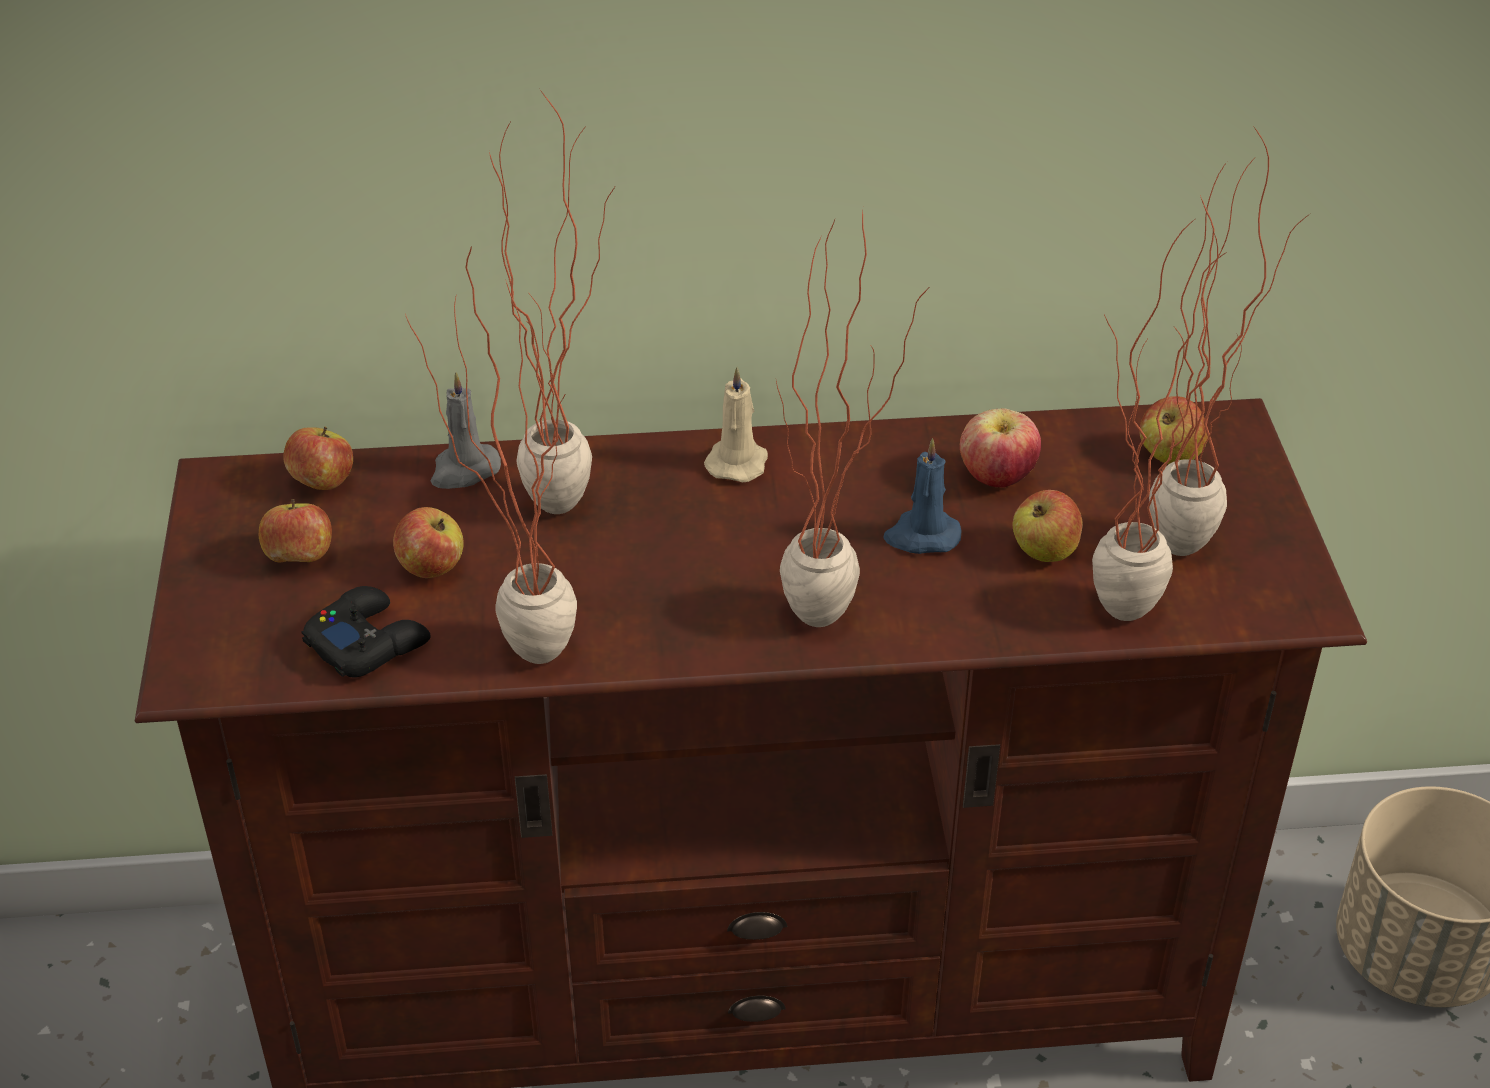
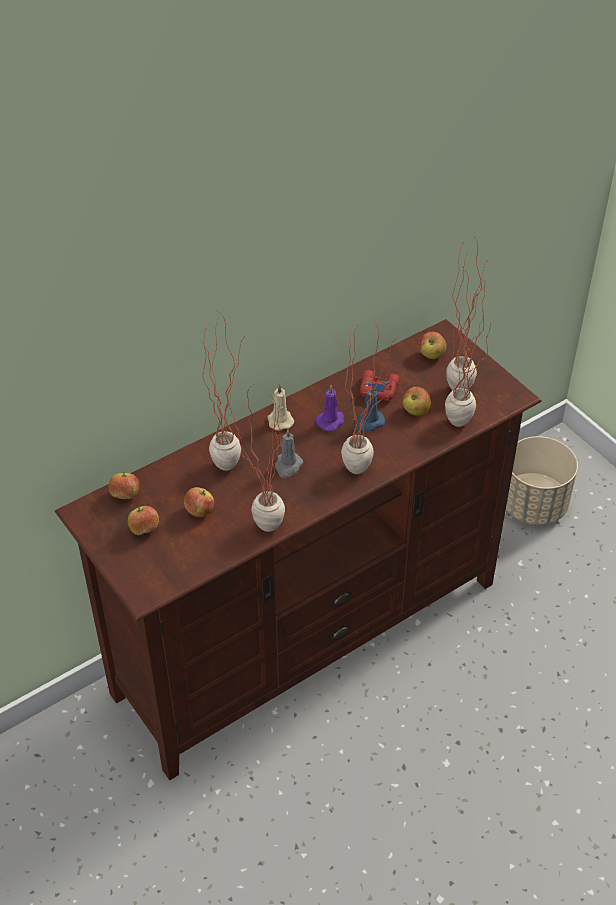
camera: 30 degrees left, 5 degrees up
(367, 642) = (200, 551): black game controller -> none
(464, 470) = (177, 467): grey candle -> grey candle (288, 466)
(842, 503) = (331, 421): none -> purple candle
(997, 478) = (378, 388): apple -> red game controller

